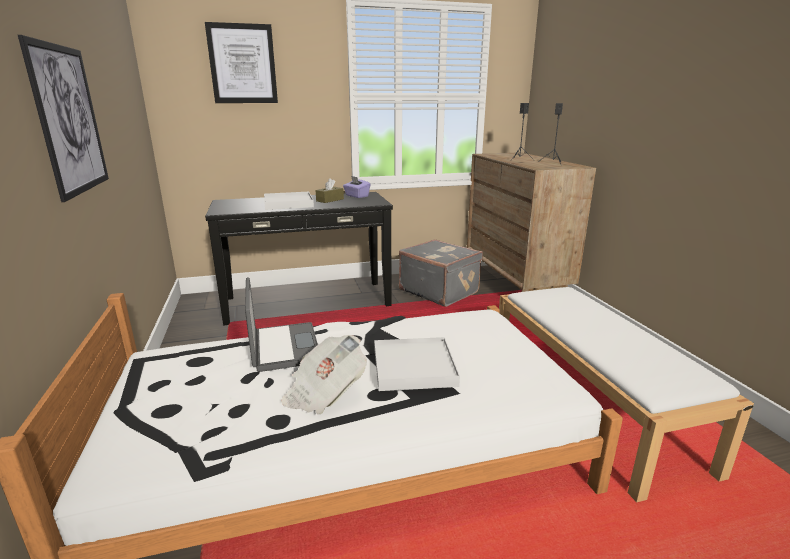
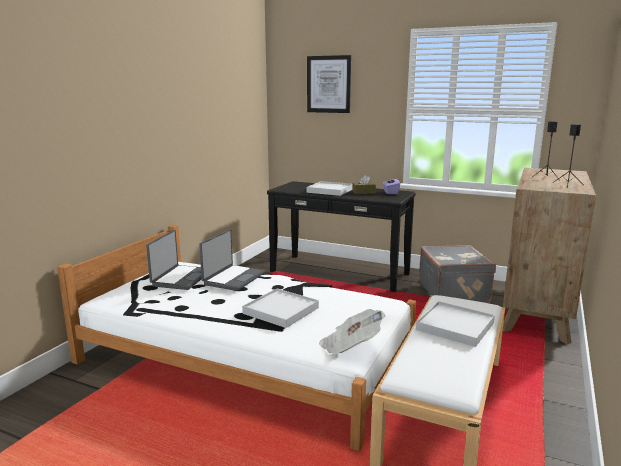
camera: 40 degrees right, 5 degrees down
(69, 120) = (170, 126): picture -> none
(202, 375) = (181, 278): none -> laptop
(324, 392) = (218, 304): newspaper -> newspaper (350, 347)
(588, 318) = (455, 326): none -> white tray

